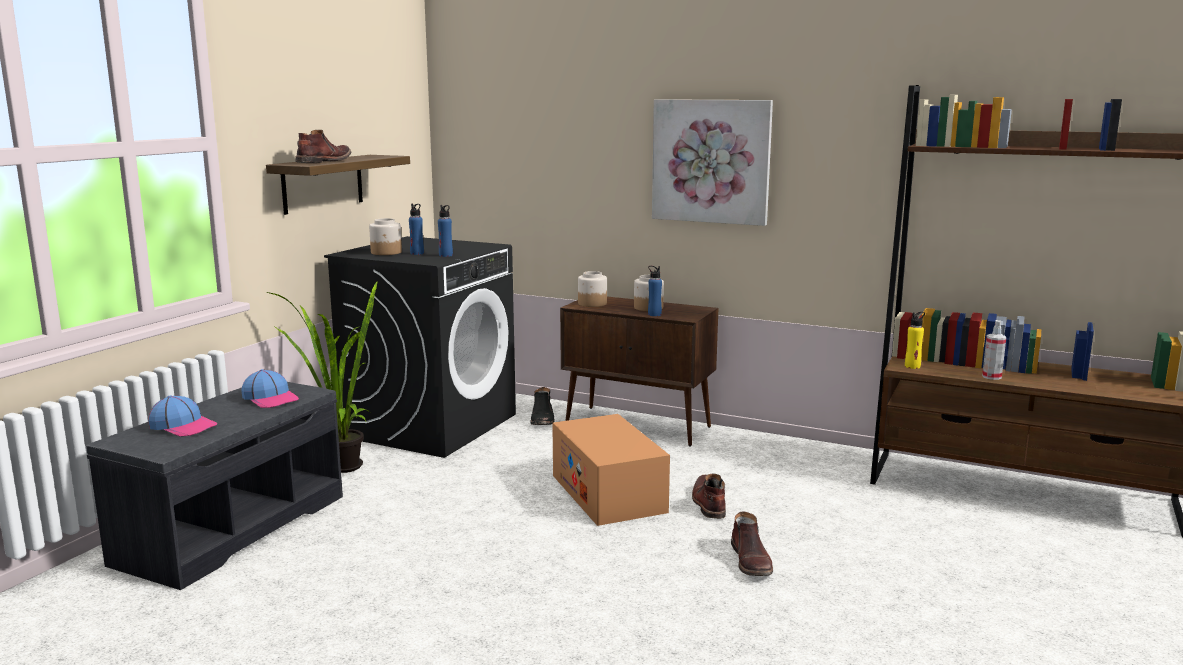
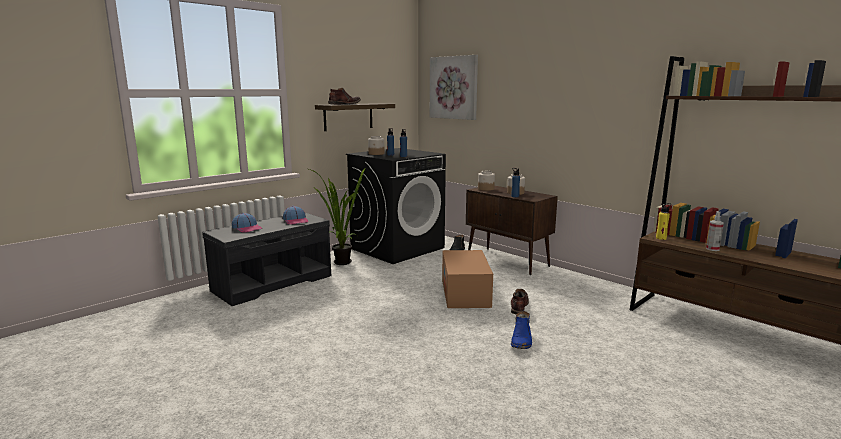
camera: 20 degrees right, 0 degrees up
(711, 161) = (557, 108): picture -> picture (454, 87)
(751, 561) = (521, 340): brown boot -> blue boot

